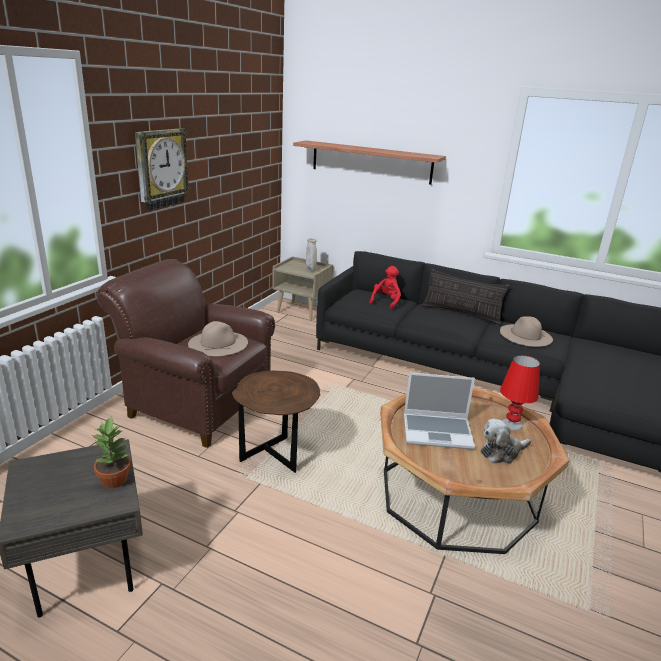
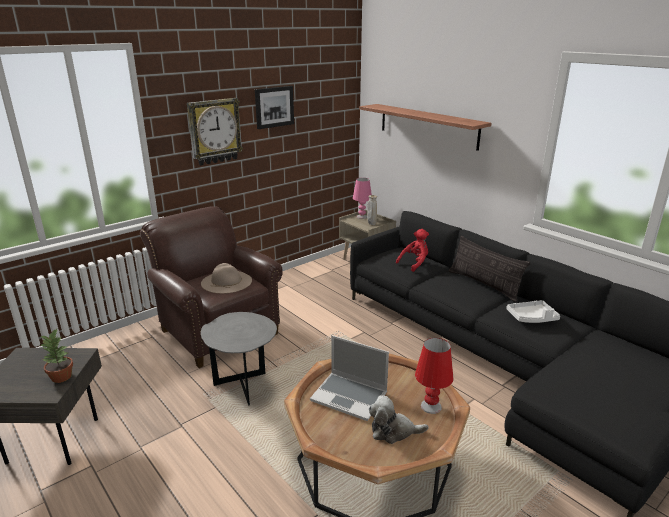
camera: 25 degrees right, 0 degrees up
(214, 141) = (274, 107): none -> picture
(276, 458) = (244, 389): brown side table -> grey side table
(293, 264) = (361, 217): none -> pink table lamp
(525, 335) = (532, 317): beige hat -> white tray

